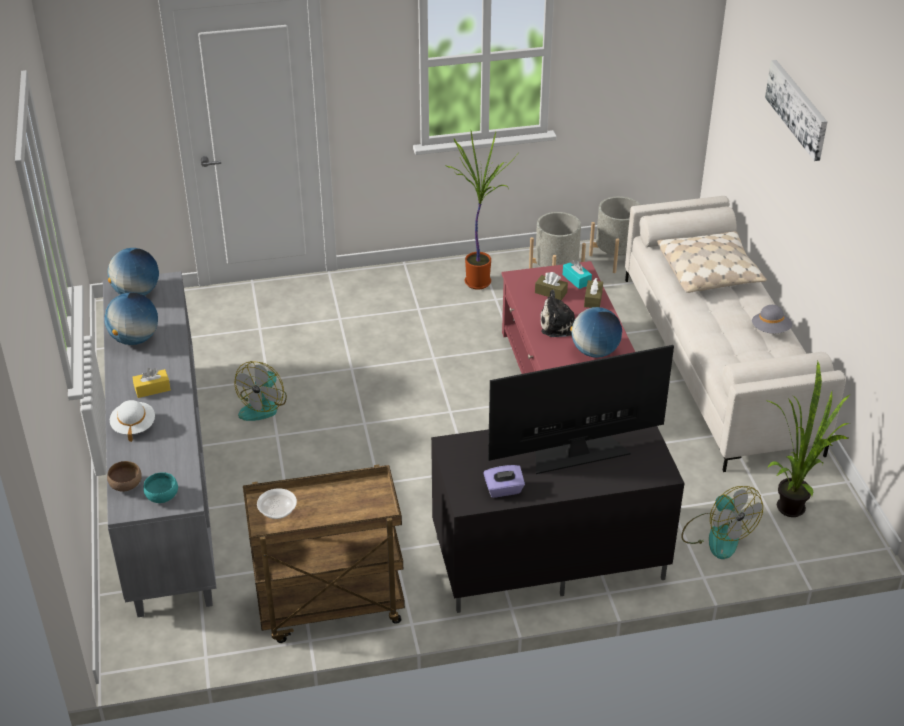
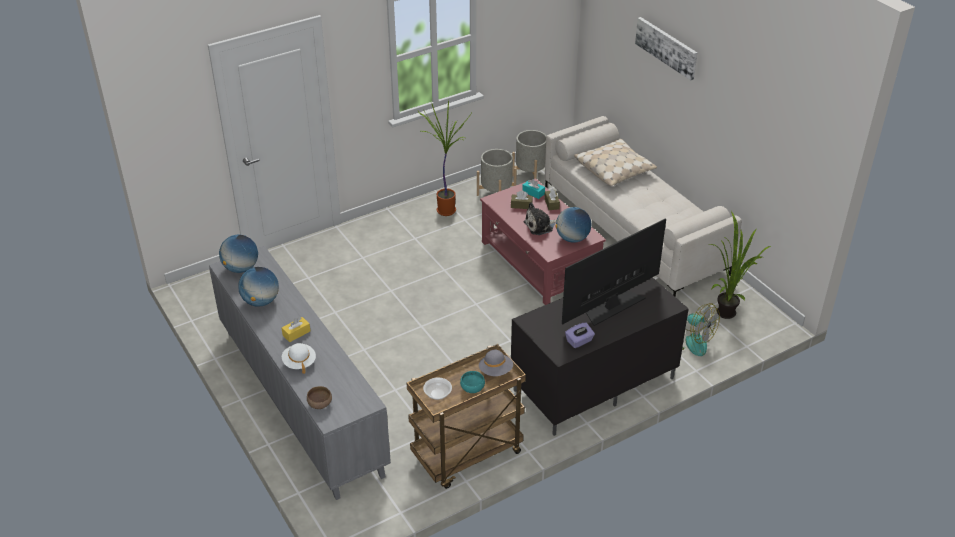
camera: 20 degrees left, 0 degrees up
(161, 496) = (350, 405): turquoise bowl -> turquoise bowl (472, 388)
(263, 405) = (342, 331): fan -> none
(770, 330) = (673, 199): grey hat -> grey hat (495, 371)

